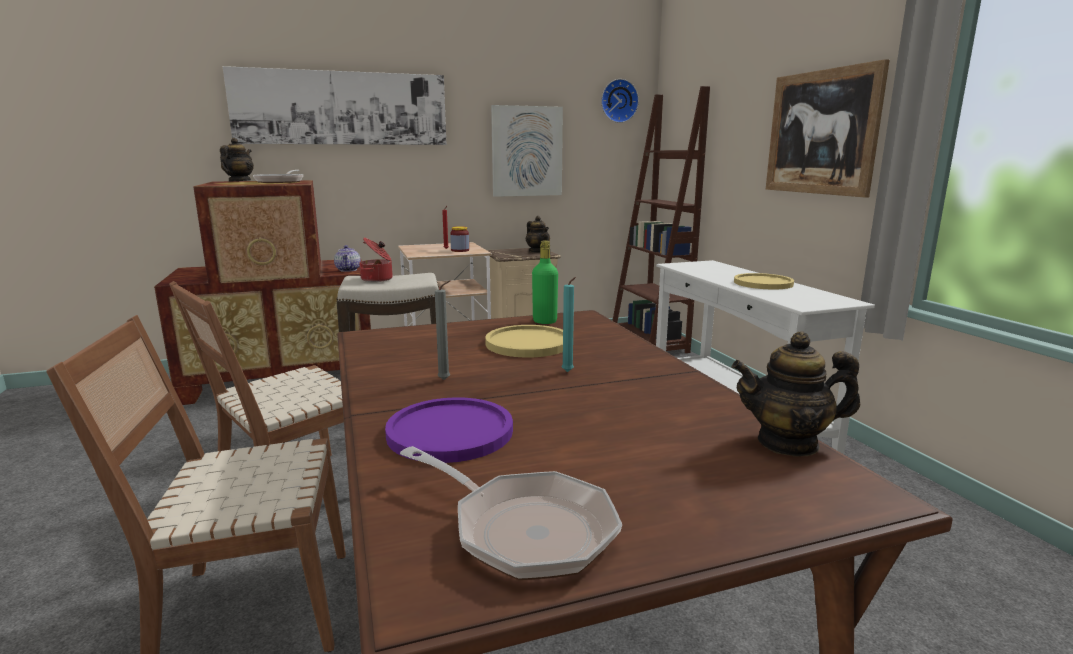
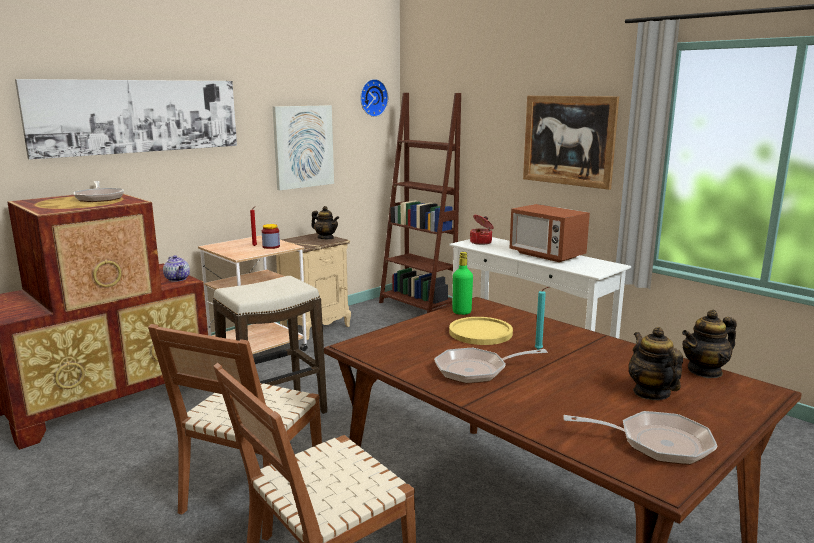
camera: 25 degrees left, 0 degrees up
(239, 181) = (46, 200): teapot -> teapot (651, 393)
(377, 279) = (256, 289): cooking pot -> cooking pot (481, 242)
(446, 380) = (476, 370): grey candle -> frying pan
(450, 432) = (538, 403): purple plate -> none
(763, 283) = (546, 255): yellow plate -> microwave

